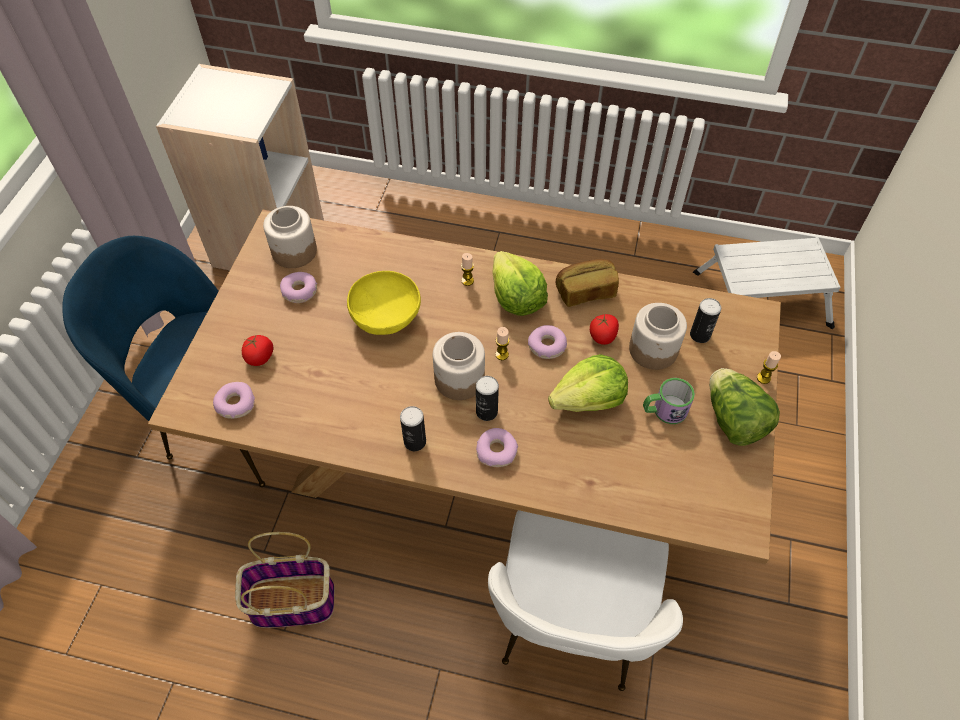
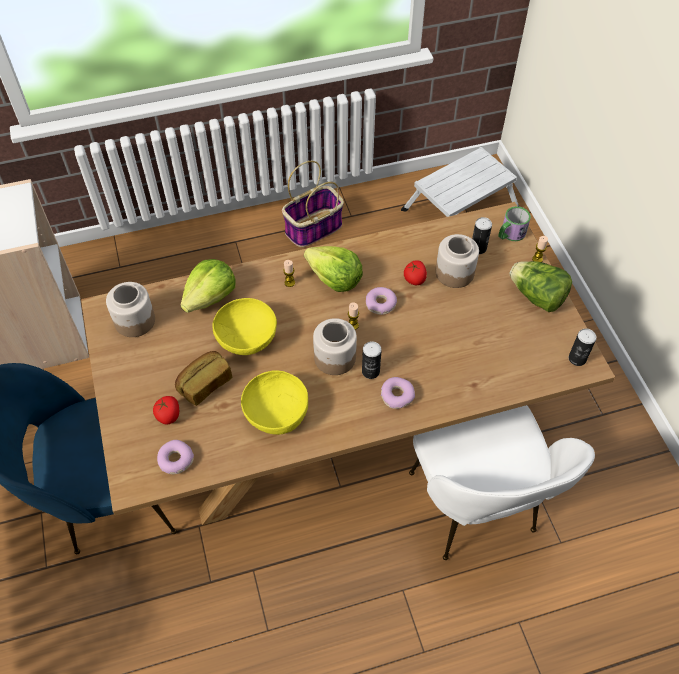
camera: 30 degrees left, 0 degrees up
(290, 602) = (259, 607): basket -> basket (313, 229)
(300, 291) = (163, 350): donut -> none
(361, 406) = (276, 412): none -> yellow bowl
(415, 442) = (334, 418): can -> can (577, 358)
(585, 291) = (381, 252): bread -> bread (204, 384)
(589, 400) = (435, 328): lettuce -> lettuce (210, 297)
(664, 410) = (489, 311): mug -> mug (510, 234)

